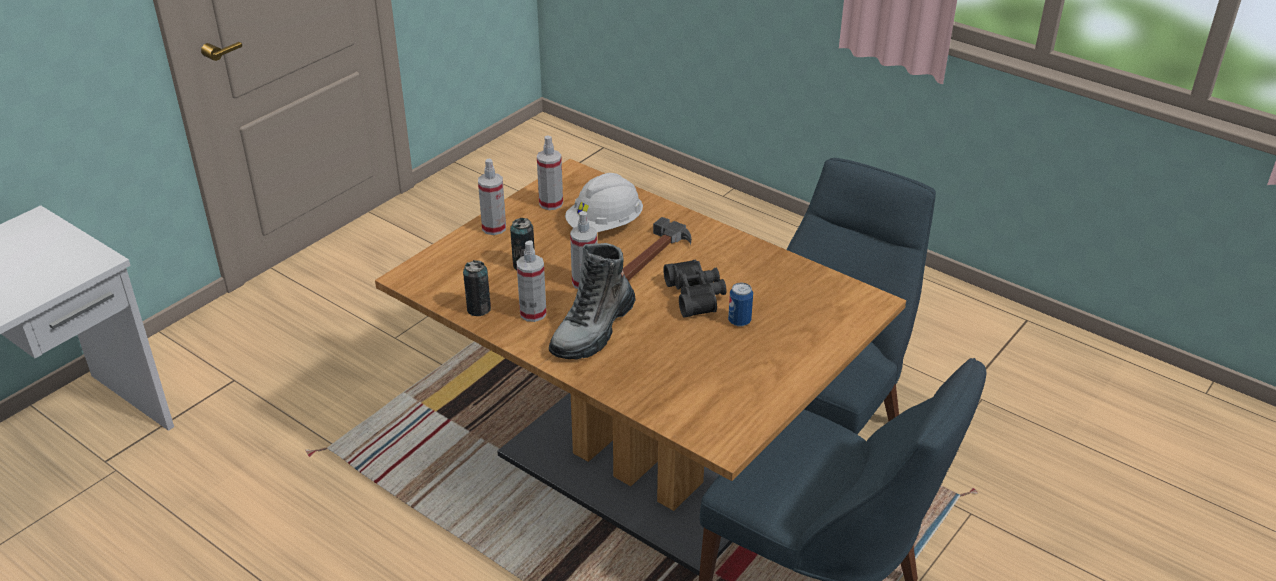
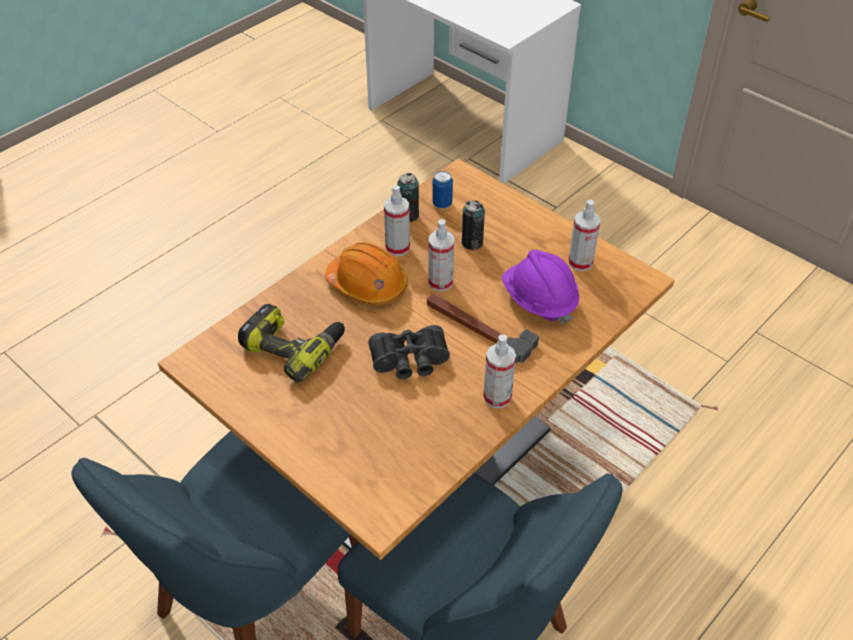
camera: 95 degrees right, 10 degrees up
(494, 228) = (535, 224): spray bottle -> spray bottle (497, 397)
(593, 330) = (367, 285): boot -> orange hard hat
(605, 226) = (539, 301): white hard hat -> purple hard hat
(690, 371) = (294, 347): none -> power drill
(739, 321) = (363, 391): can -> can (442, 204)

